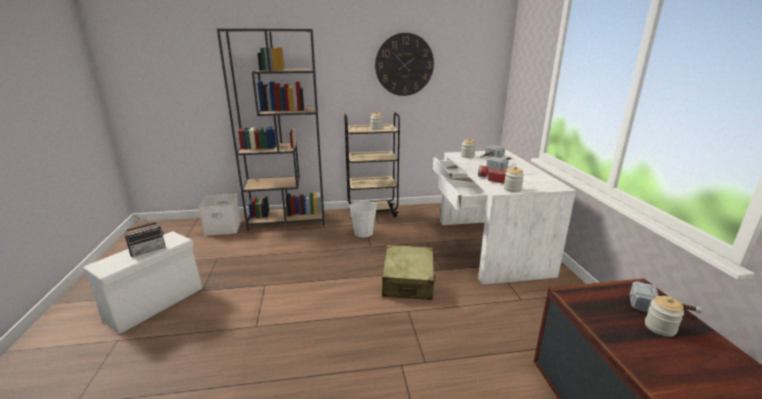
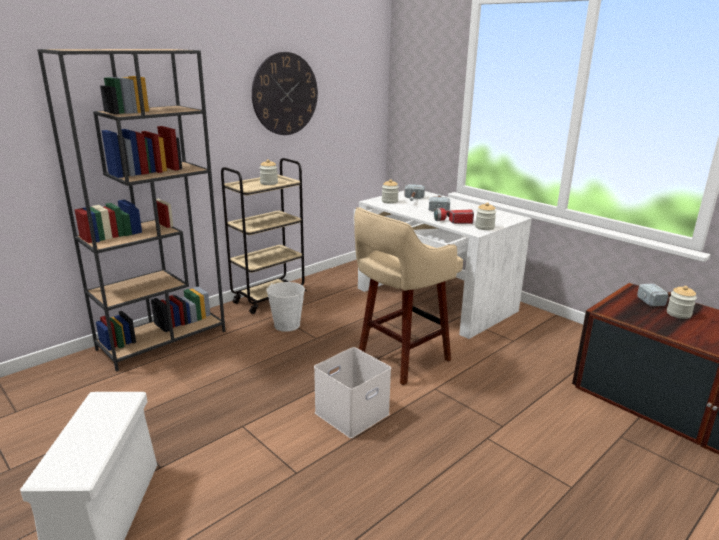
camera: 35 degrees left, 0 degrees up
(148, 250) = (98, 427): radio -> none
(224, 227) = (68, 378): white storage box -> white storage box (352, 412)
(408, 281) = (400, 360): beige suitcase -> beige stool

